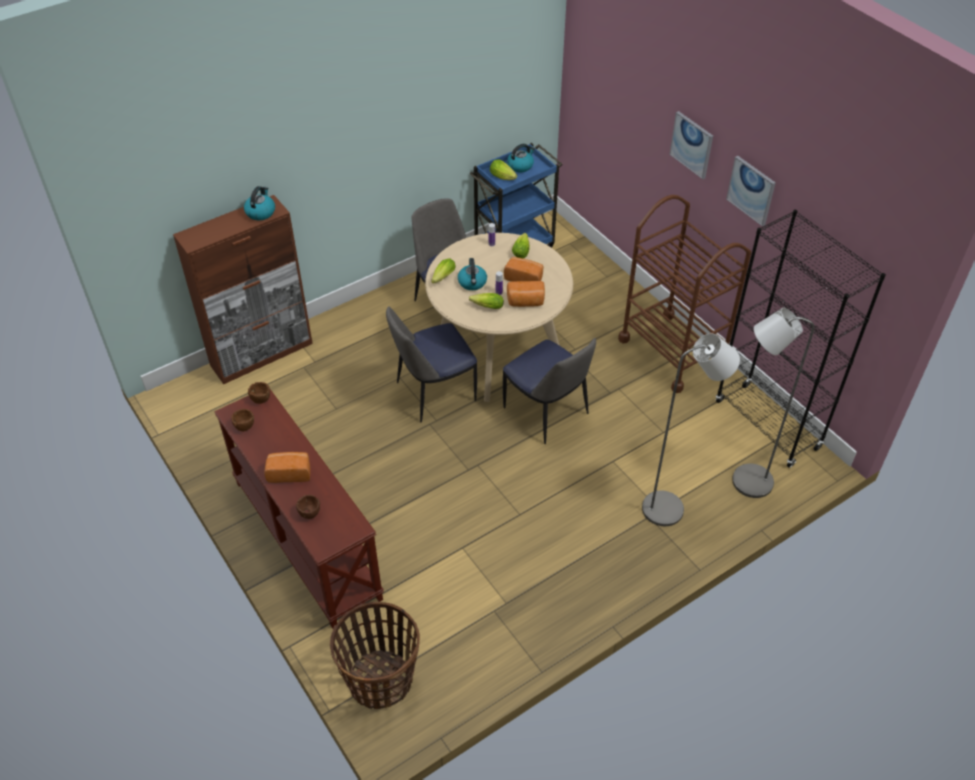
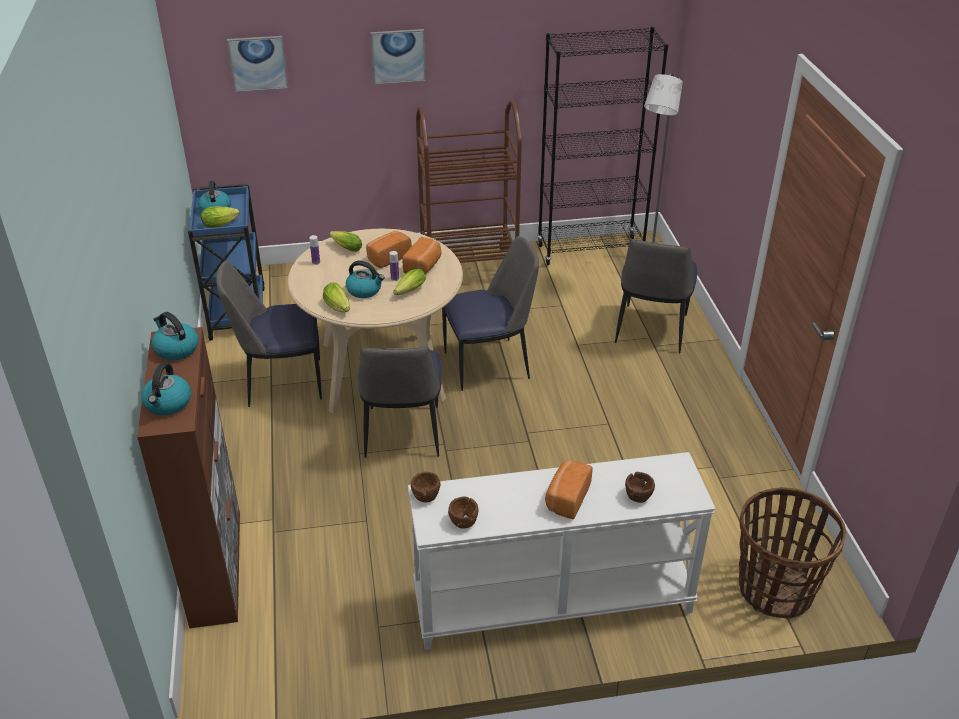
camera: 65 degrees left, 10 degrees down
(206, 232) = (168, 404): none -> kettle
(305, 539) = (552, 603): brown console table -> white console table
(671, 508) = (651, 330): grey floor lamp -> chair
(751, 190) = (485, 53): picture -> picture (258, 63)

